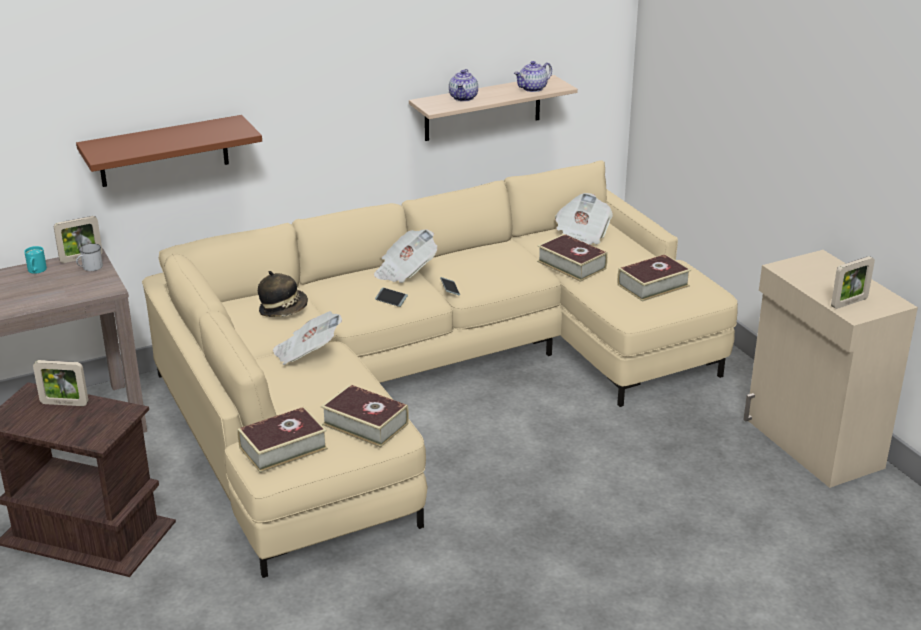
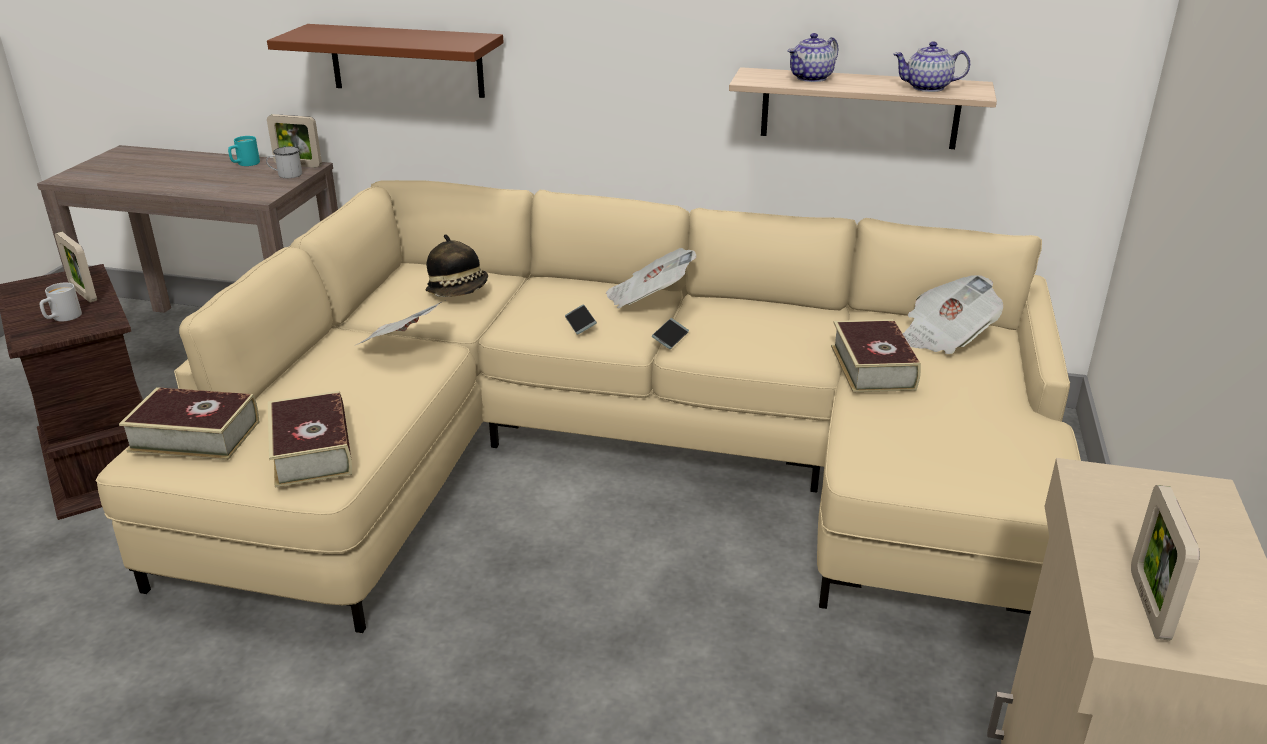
camera: 40 degrees right, 0 degrees up
(88, 421) = (62, 318): none -> white mug
(653, 285) = (959, 440): book -> none
(849, 303) = (1148, 604): picture frame -> picture frame turned 90 degrees clockwise

